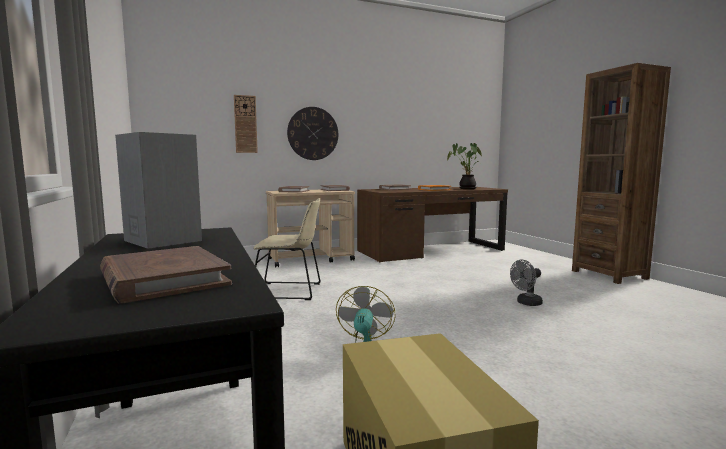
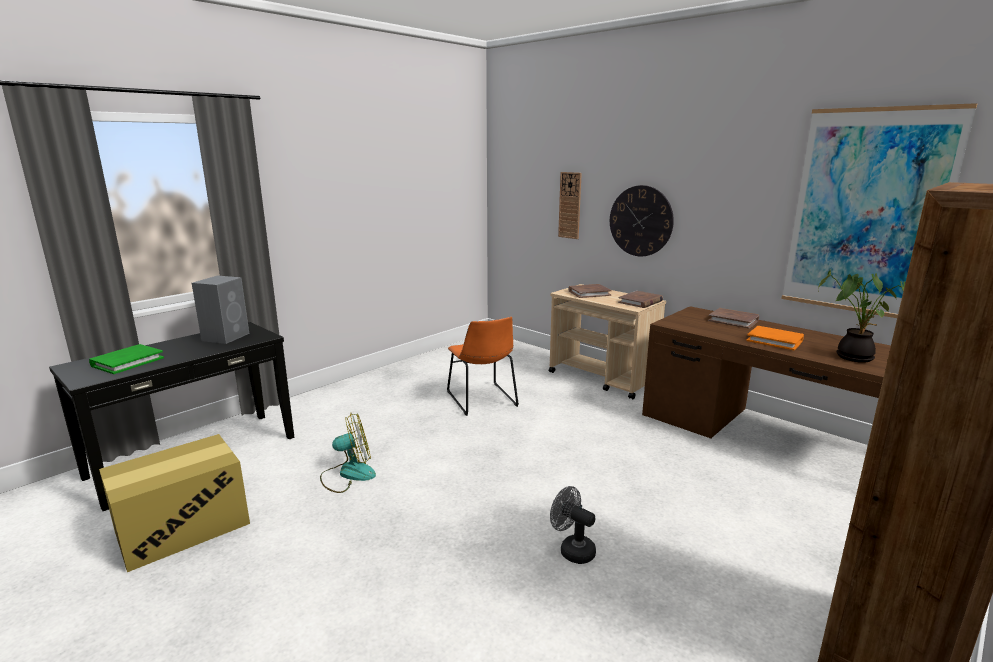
camera: 65 degrees right, 10 degrees up
(163, 279) = (127, 362): brown book -> green book
(290, 291) = (482, 400): beige chair -> orange chair
(437, 121) = (867, 213): none -> picture

